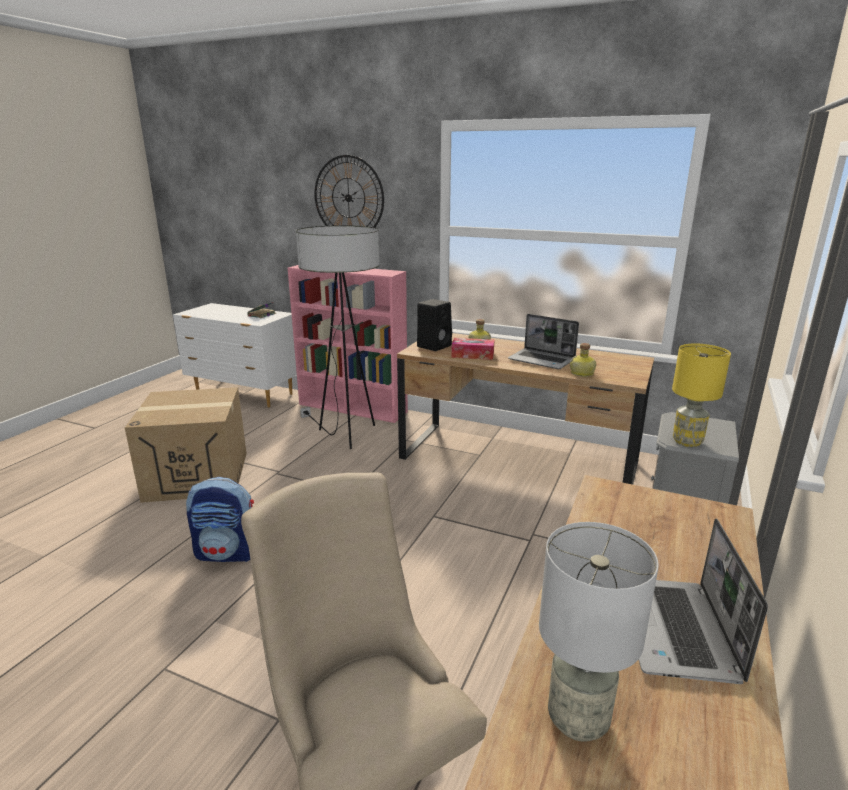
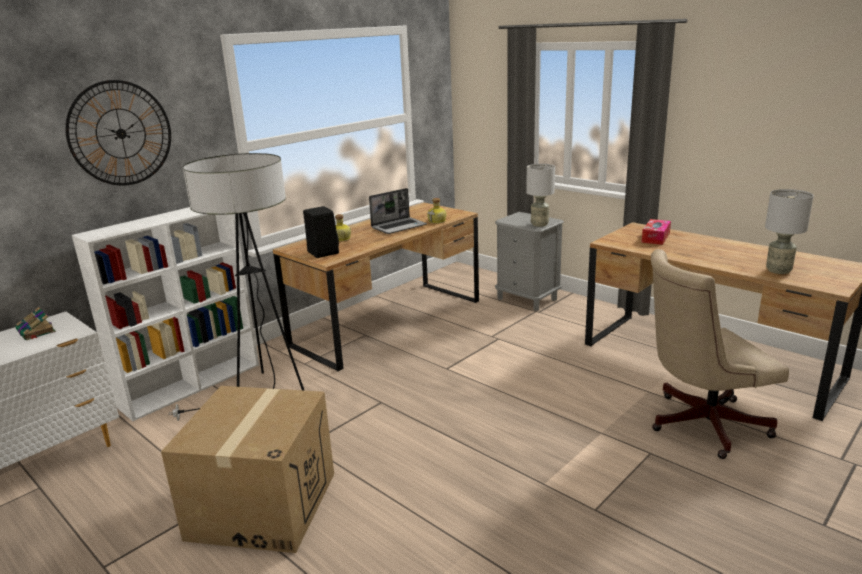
camera: 70 degrees left, 0 degrees up
(228, 553) = (446, 477): backpack -> none
(353, 408) = (192, 384): pink bookcase -> white bookcase
(472, 355) = (362, 243): tissue box -> tissue box (655, 237)
(677, 631) = (724, 249): laptop -> none
(686, 442) = (539, 224): yellow table lamp -> grey table lamp

